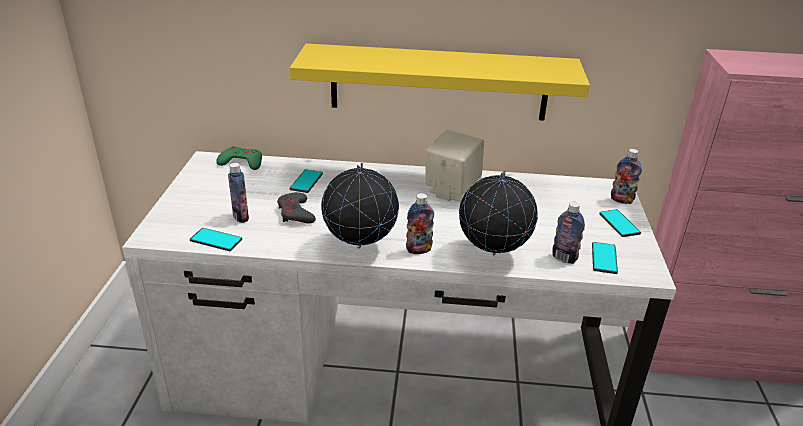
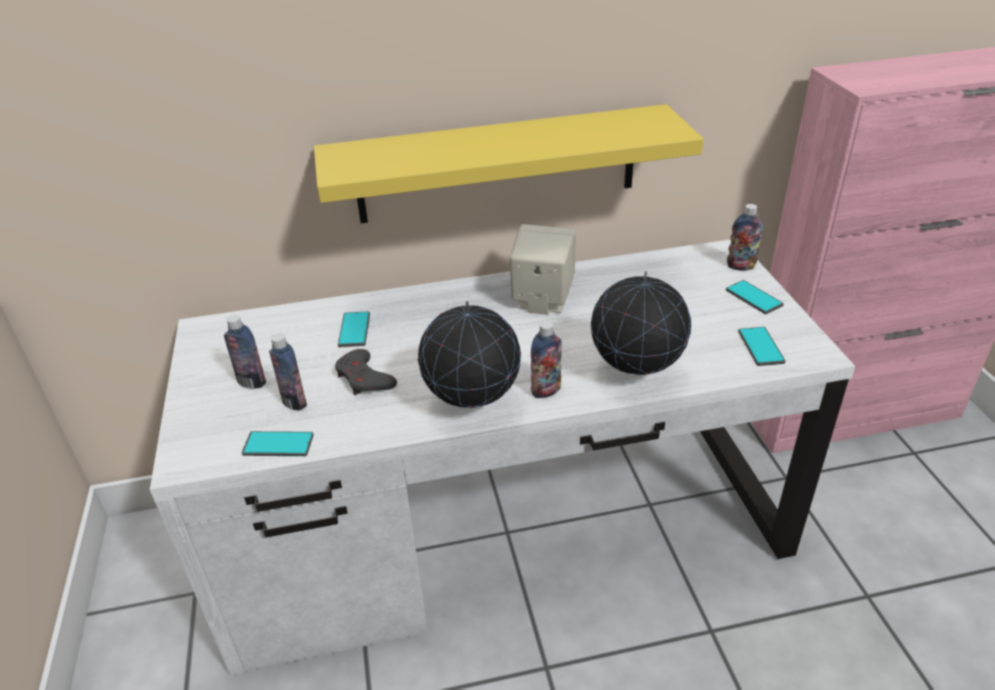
camera: 15 degrees left, 5 degrees up
(241, 162) = (252, 322): green game controller -> none
(564, 258) = (717, 358): bottle -> bottle (251, 382)

